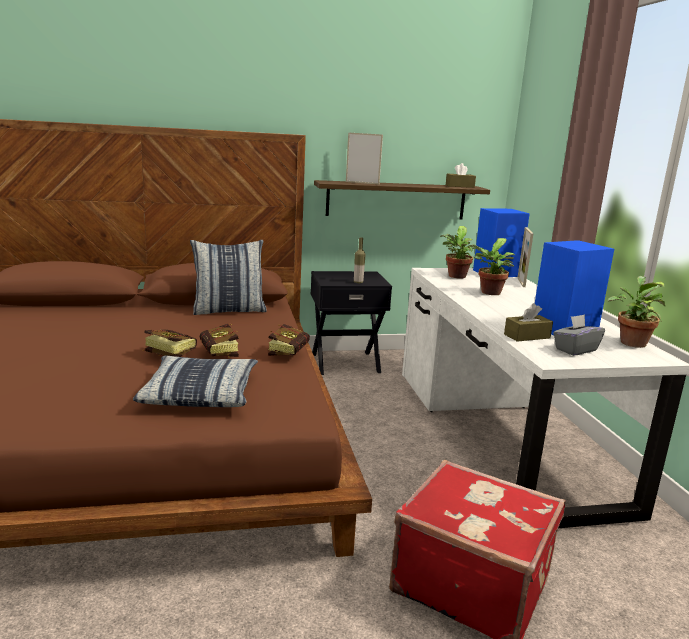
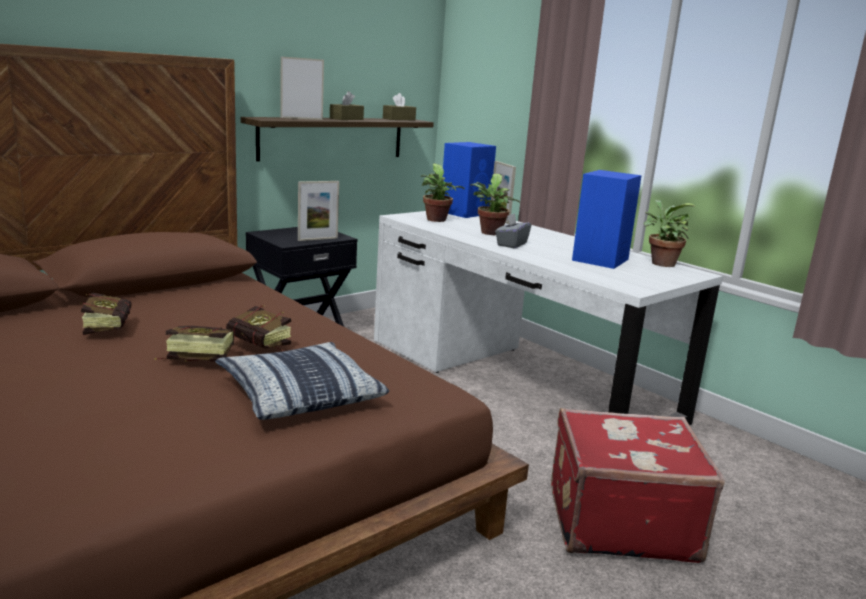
camera: 30 degrees left, 0 degrees up
(229, 310) = (192, 293): pillow -> none
(290, 353) = (334, 330): book -> book (109, 328)
(358, 282) = (317, 239): bottle -> picture frame
(527, 336) = (583, 270): brown tissue box -> brown tissue box (346, 119)
(575, 350) = (635, 276): grey tissue box -> grey tissue box (511, 244)

